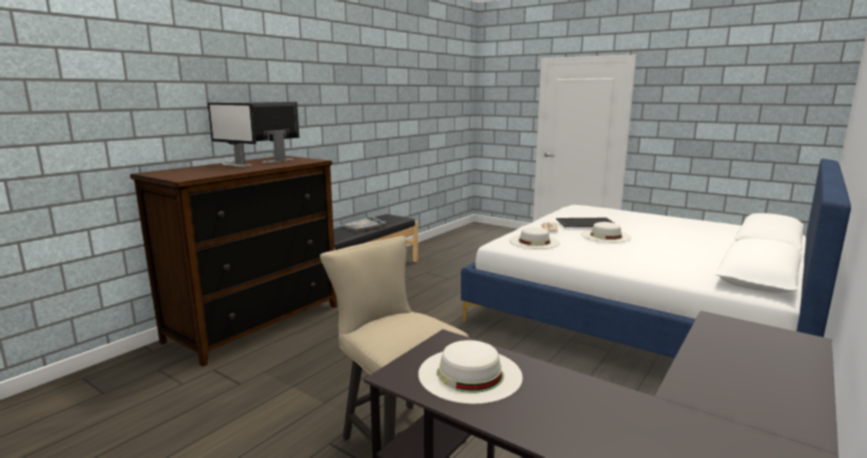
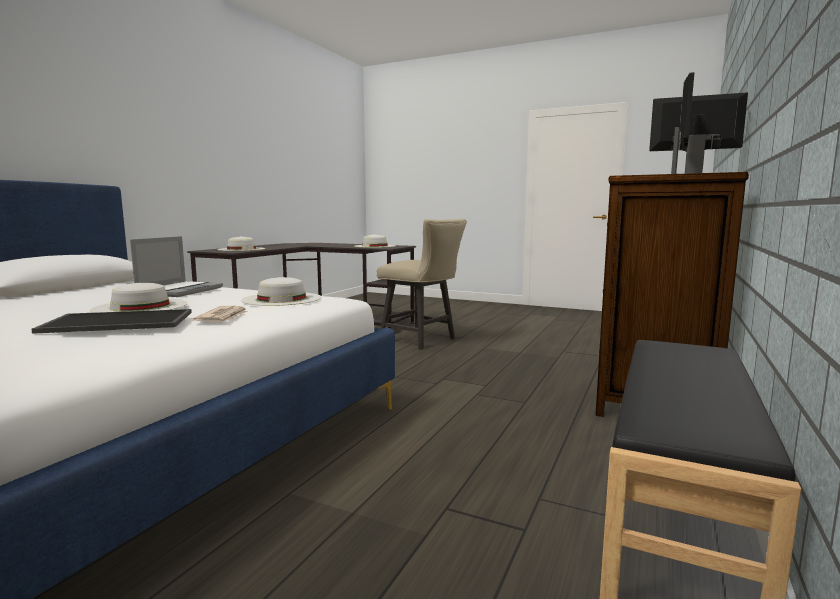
camera: 170 degrees right, 5 degrees down
(363, 226) = (691, 380): grey tray -> none
(623, 255) = (180, 291): none -> laptop
(750, 350) = (241, 249): none -> white hat

